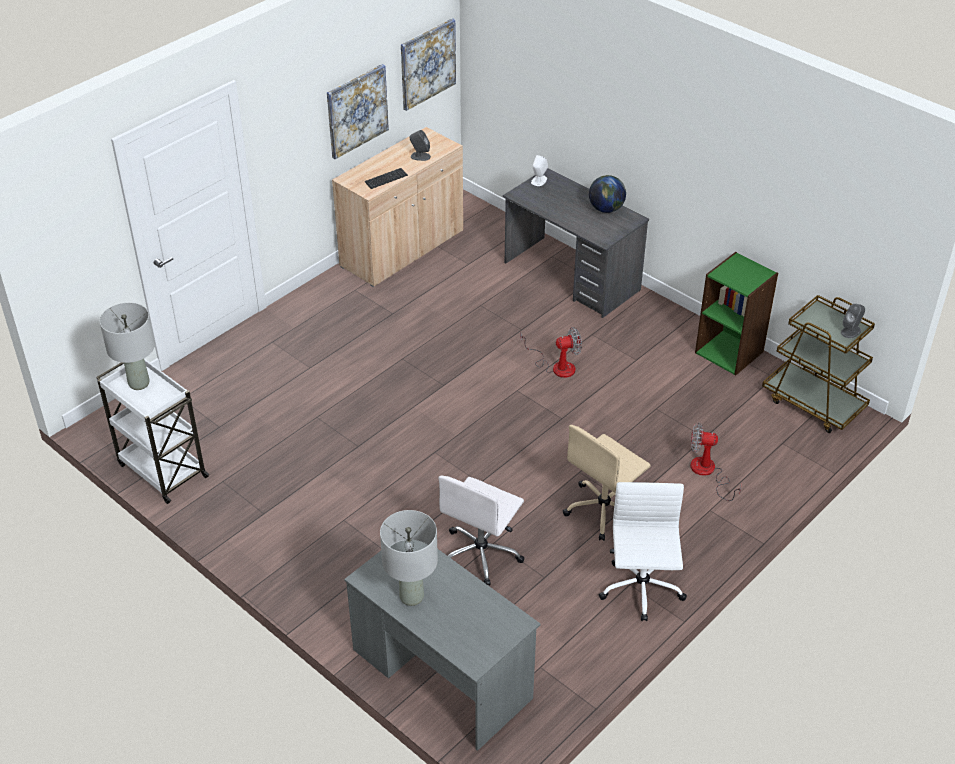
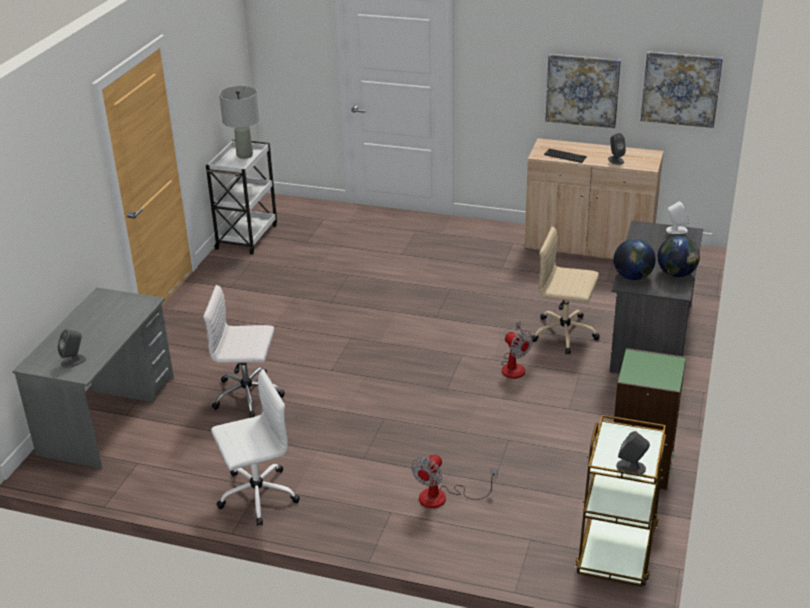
camera: 65 degrees right, 10 degrees down
(411, 597) = (90, 319): grey table lamp -> none
(489, 625) = (74, 361): none -> grey speaker
(594, 231) = (633, 277): none -> globe
(604, 510) = (344, 446): beige office chair -> beige office chair (565, 334)
(708, 473) = (443, 497): fan -> fan turned 135 degrees counterclockwise

